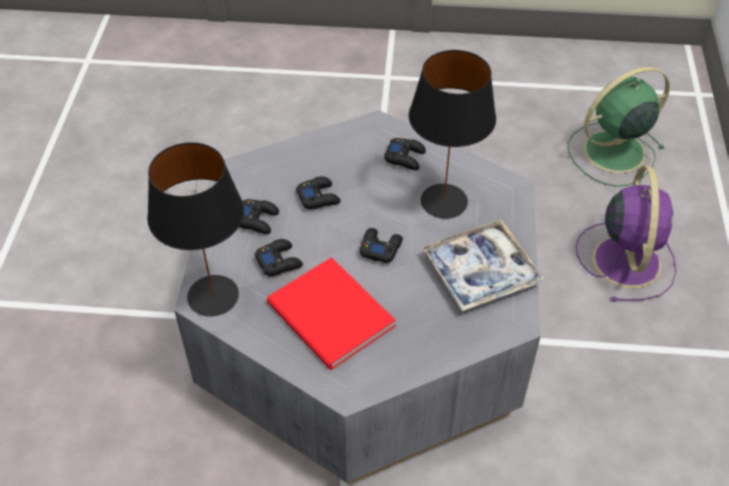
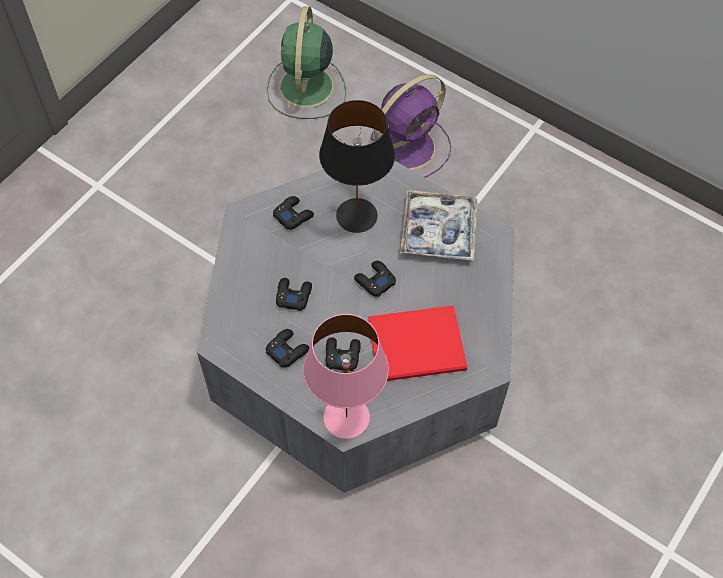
camera: 60 degrees left, 10 degrees up
(214, 295) = (346, 416): black table lamp -> pink table lamp
(626, 259) = (409, 146): purple fan -> purple fan turned 105 degrees clockwise

